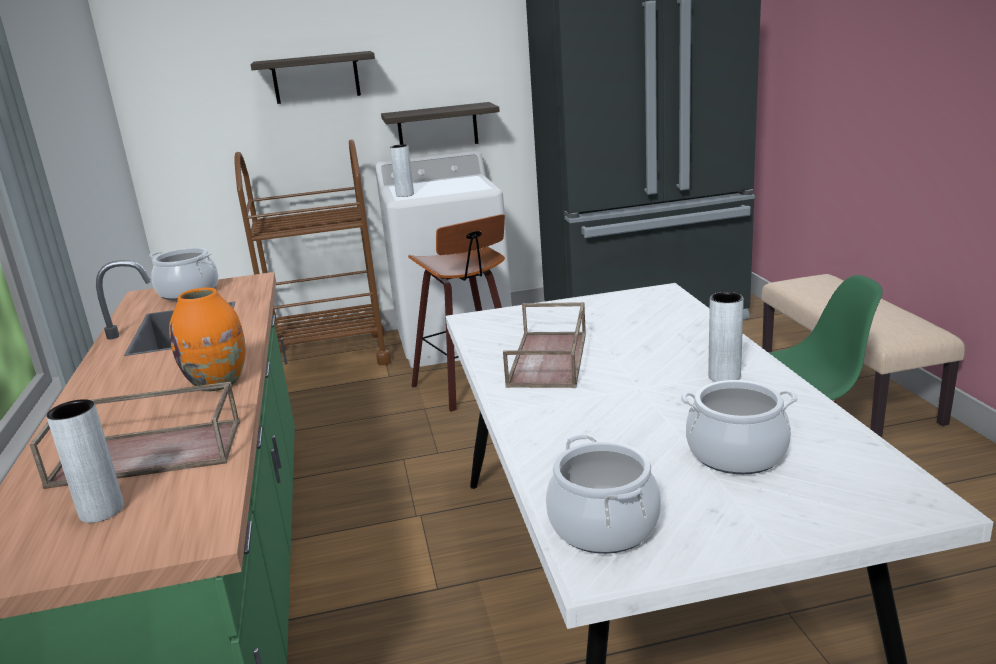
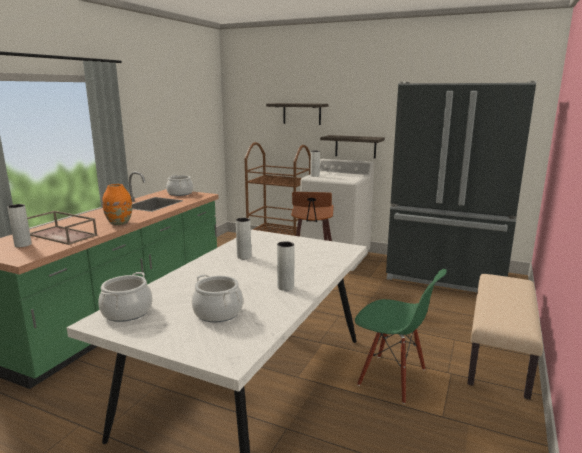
camera: 35 degrees right, 5 degrees down
(549, 360) = (244, 256): brown tray -> grey vase

